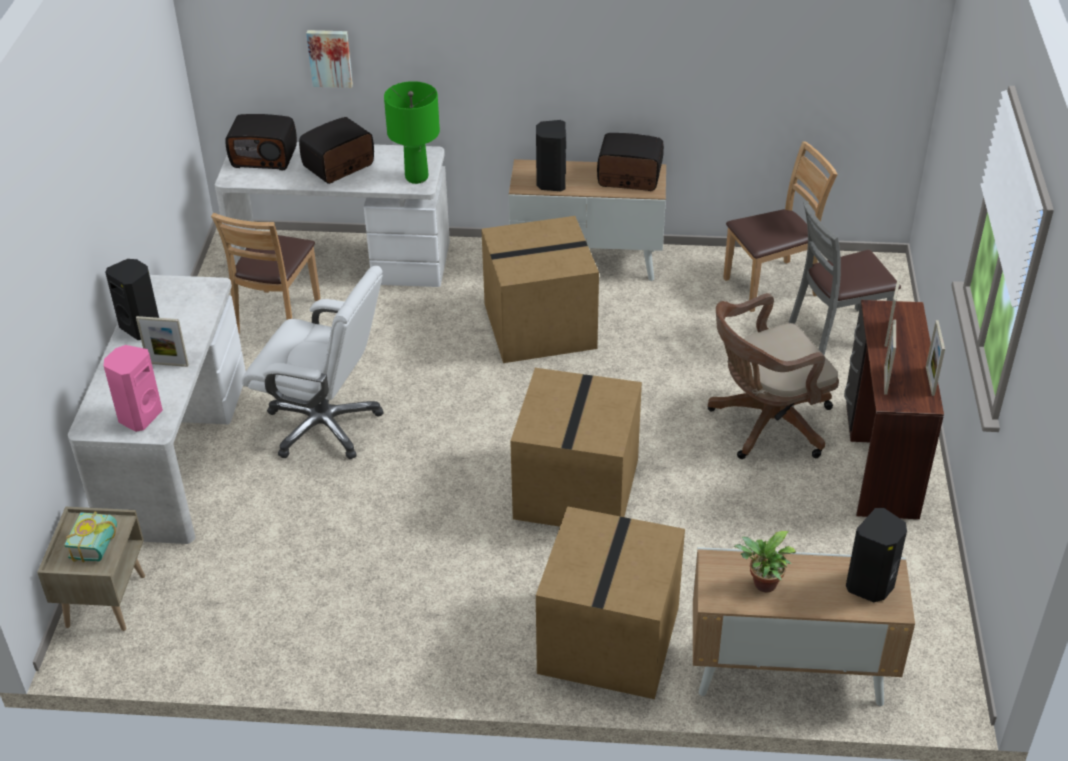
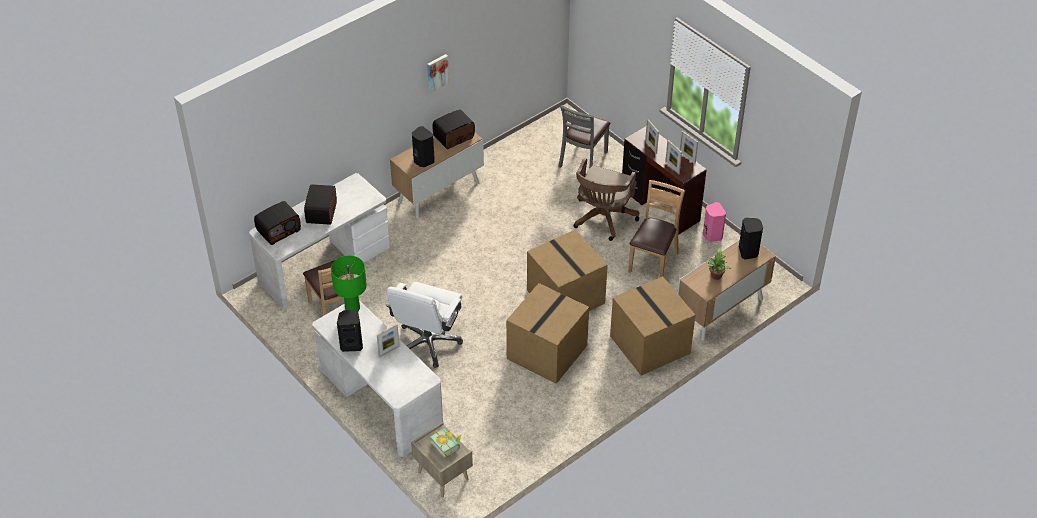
camera: 45 degrees left, 5 degrees up
(139, 416) = (412, 379): pink speaker -> pink speaker (711, 235)
(325, 425) = (428, 343): white office chair -> white office chair turned 135 degrees clockwise
(330, 57) = (294, 157): picture -> picture (437, 72)
(417, 177) = (367, 195): green table lamp -> green table lamp (353, 308)
(538, 327) = (459, 237): cardboard box -> cardboard box (547, 353)
(771, 286) = (531, 154): brown chair -> brown chair (653, 261)

